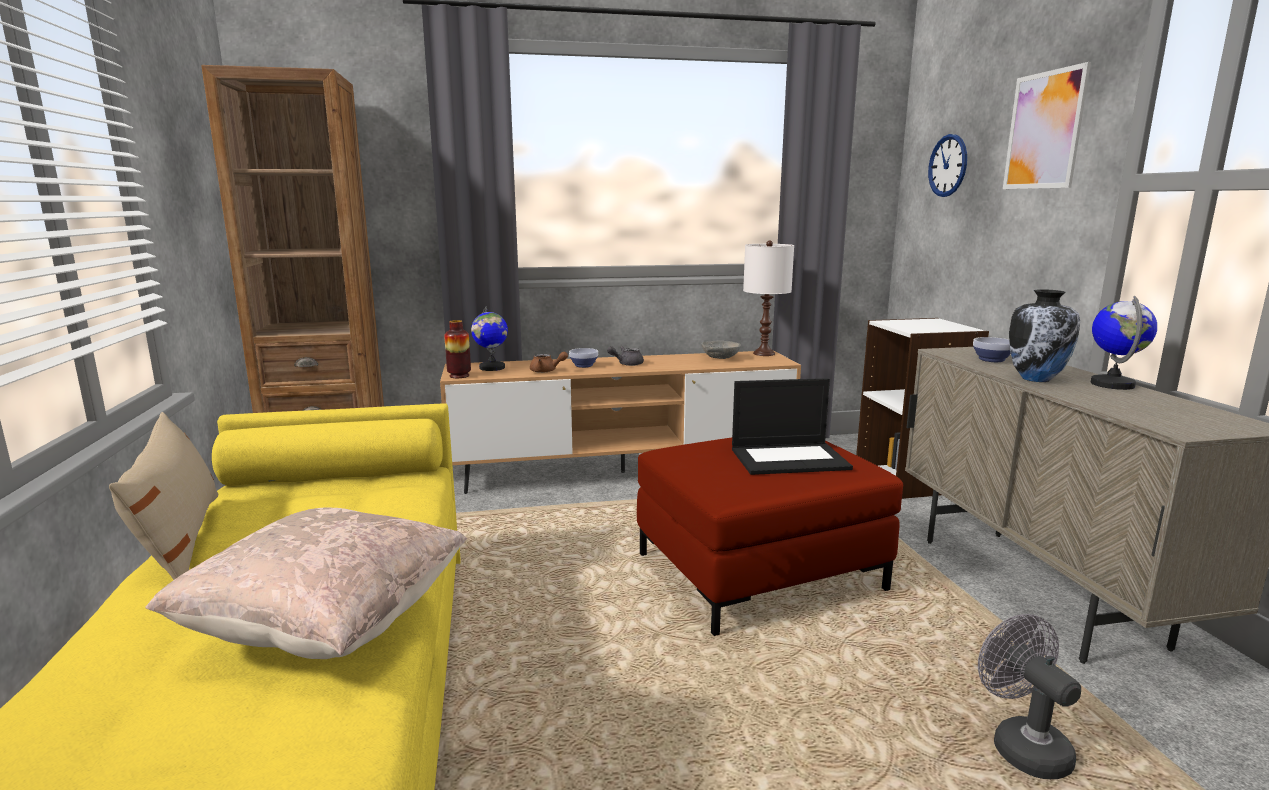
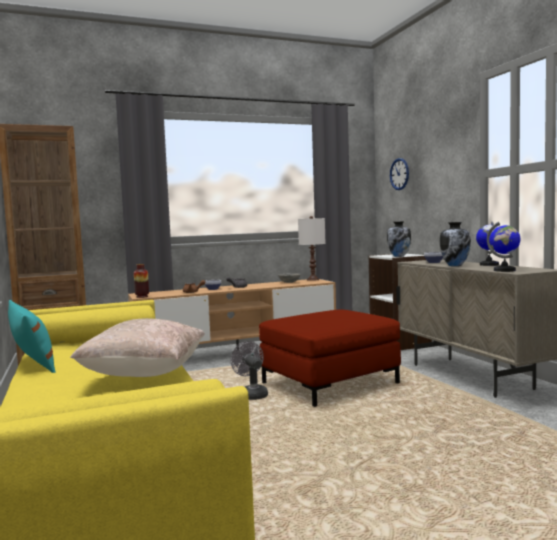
camera: 10 degrees left, 10 degrees down
(180, 540) = (32, 362): beige pillow -> turquoise pillow
(492, 368) = (159, 293): globe -> globe (504, 270)
(790, 458) = (341, 317): laptop -> none
(925, 329) = (399, 256): none -> vase
(1021, 745) = (470, 424): grey fan -> grey fan (251, 394)
(1044, 130) = (443, 153): picture -> none

